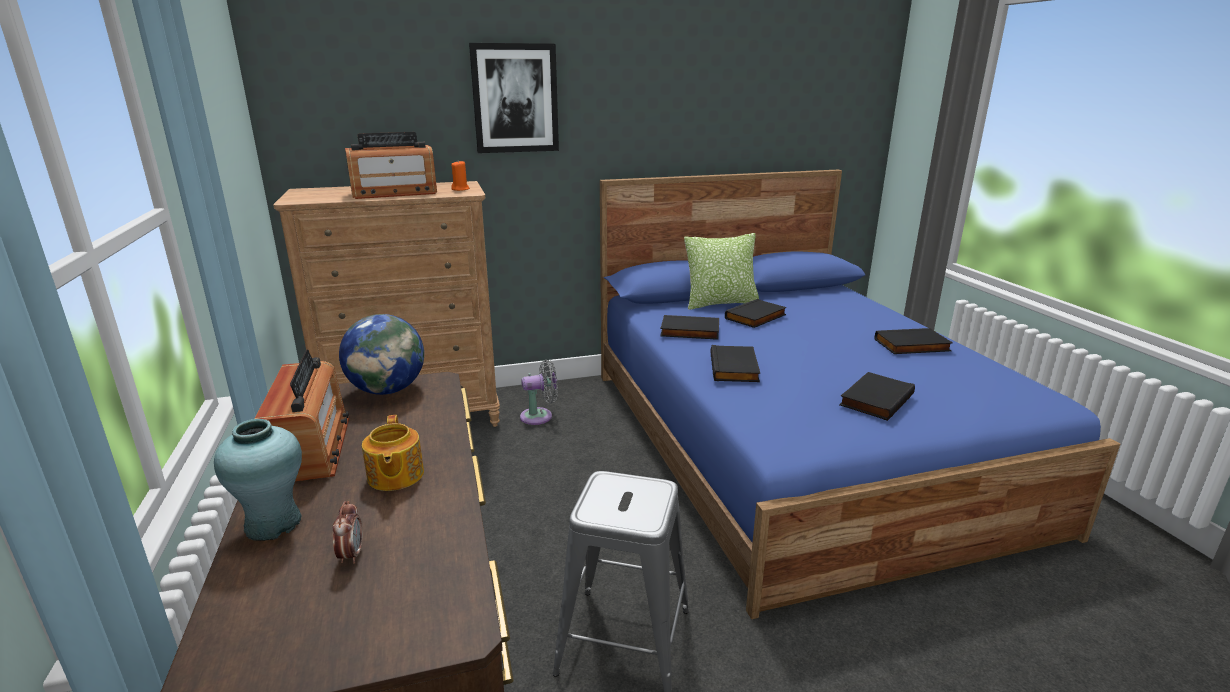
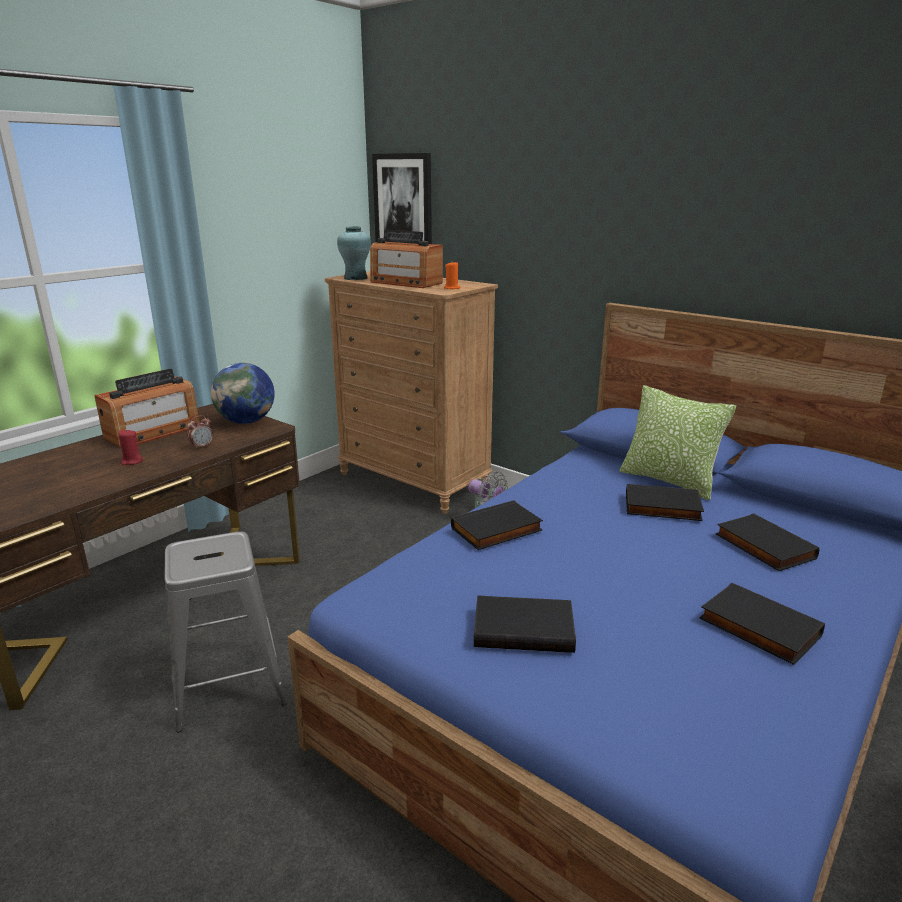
camera: 55 degrees right, 0 degrees up
(274, 523) = (65, 454): turquoise vase -> turquoise vase (356, 278)
(351, 555) = (40, 481): alarm clock -> alarm clock (202, 446)
(395, 476) = (132, 461): teapot -> red candle
(515, 98) = (543, 207): picture -> picture (403, 202)
(689, 332) = (558, 487): black book -> black book (762, 546)

